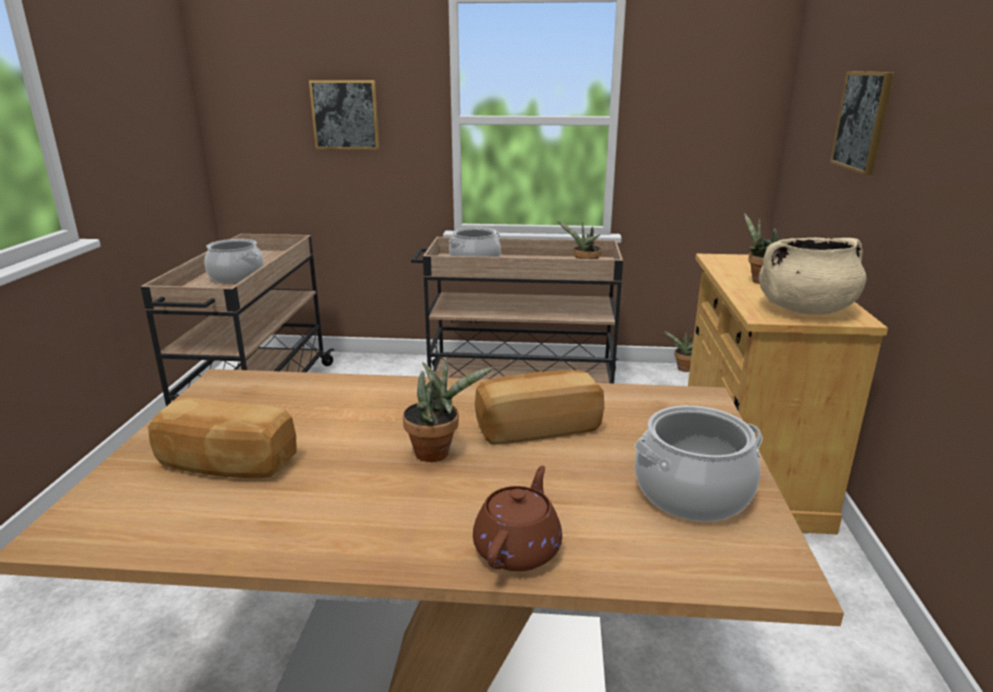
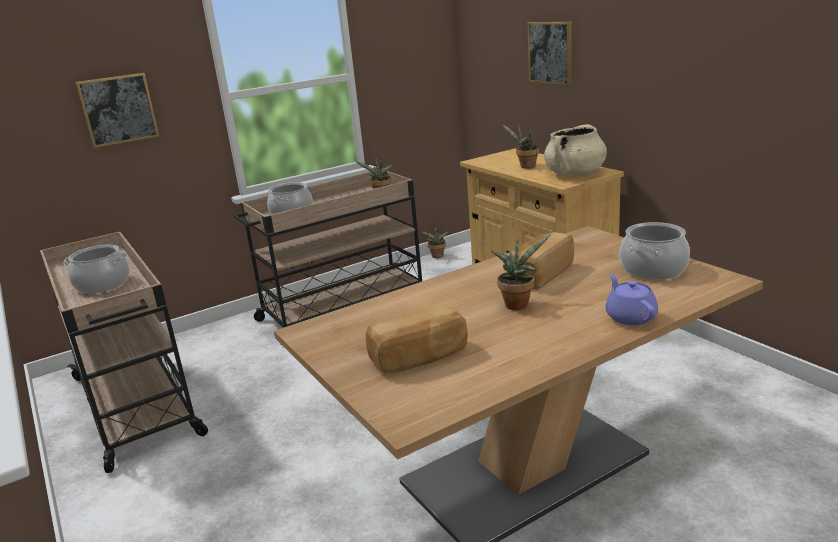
camera: 35 degrees left, 0 degrees up
(518, 548) = (630, 317): brown teapot -> purple teapot

